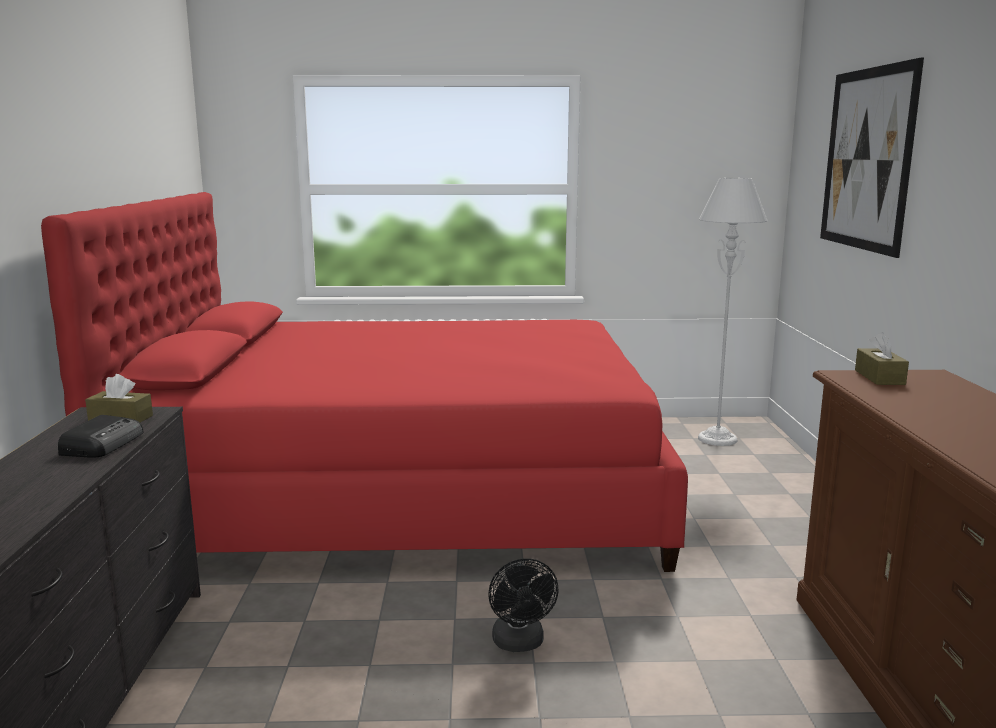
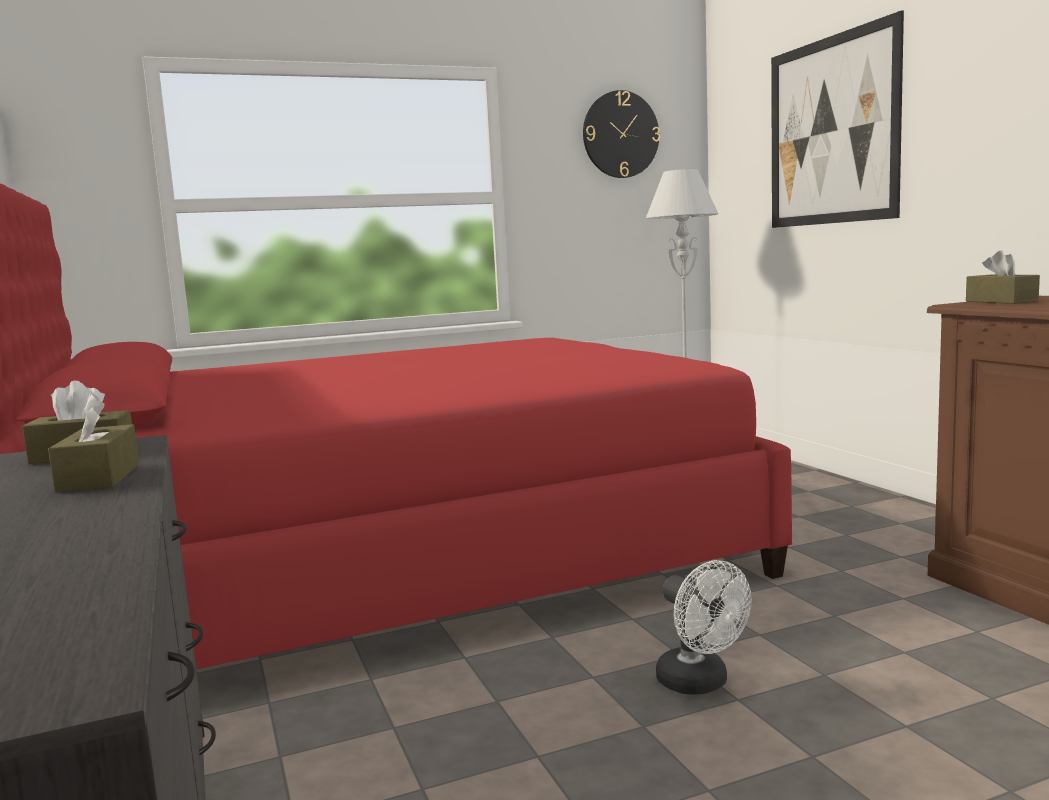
camera: 20 degrees left, 5 degrees down
(103, 443) = (99, 477): radio -> brown tissue box
(520, 644) = (700, 684): black fan -> white fan
(698, 134) = (620, 134): none -> wall clock

